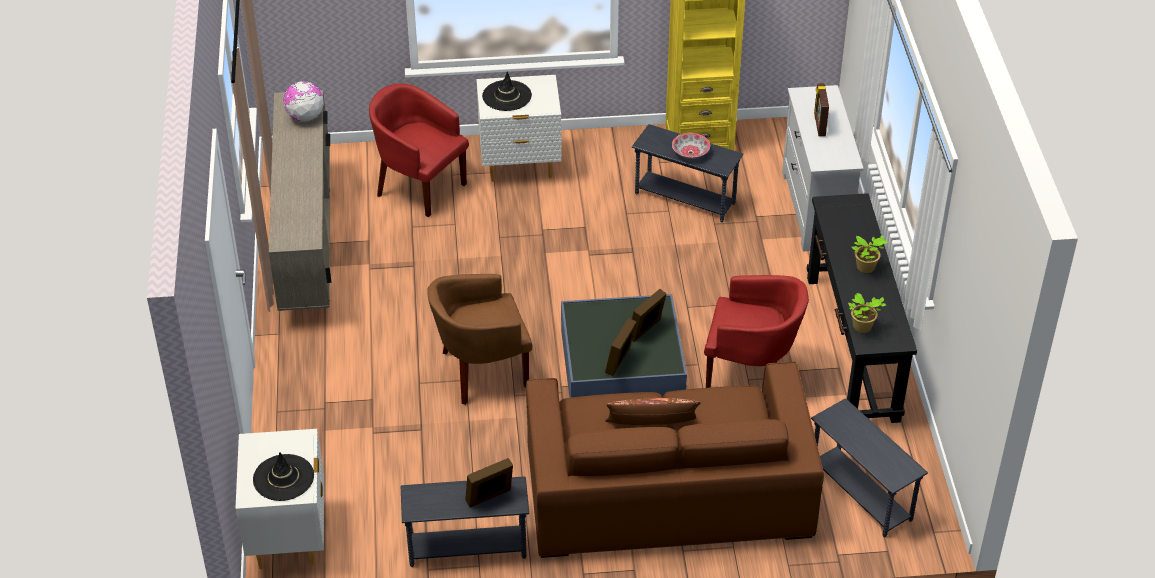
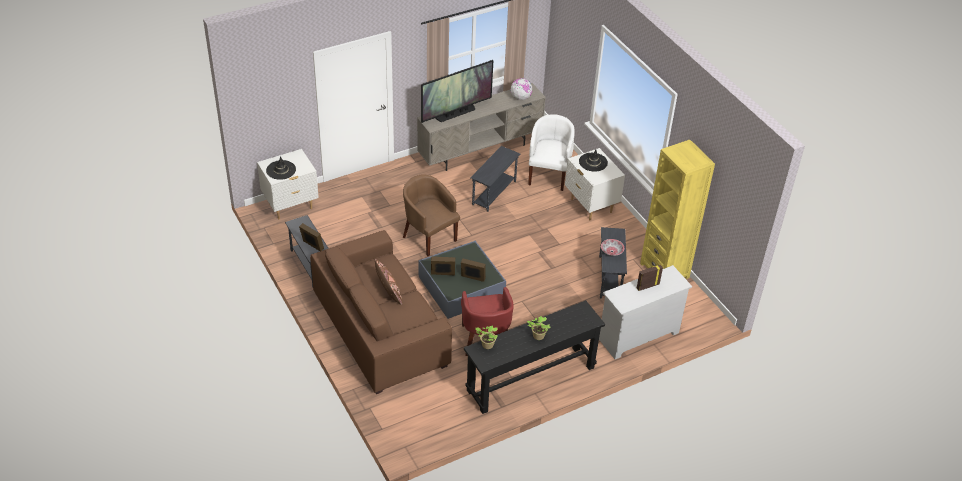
camera: 65 degrees right, 0 degrees up
(293, 202) = (456, 113): none -> television
(419, 187) = (549, 175): red armchair -> white armchair
(860, 494) = (418, 408): grey side table -> grey side table (493, 193)

